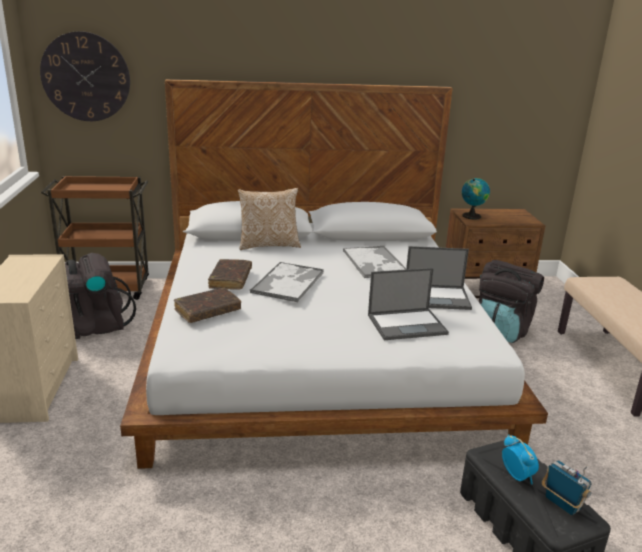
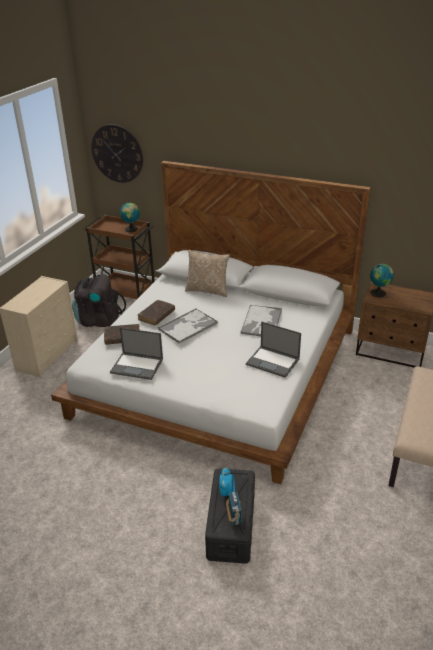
camera: 30 degrees right, 10 degrees up
(118, 188) = (131, 229): none -> globe
(407, 324) = (230, 378): laptop -> laptop (137, 366)
(501, 330) = (363, 391): black backpack -> none

